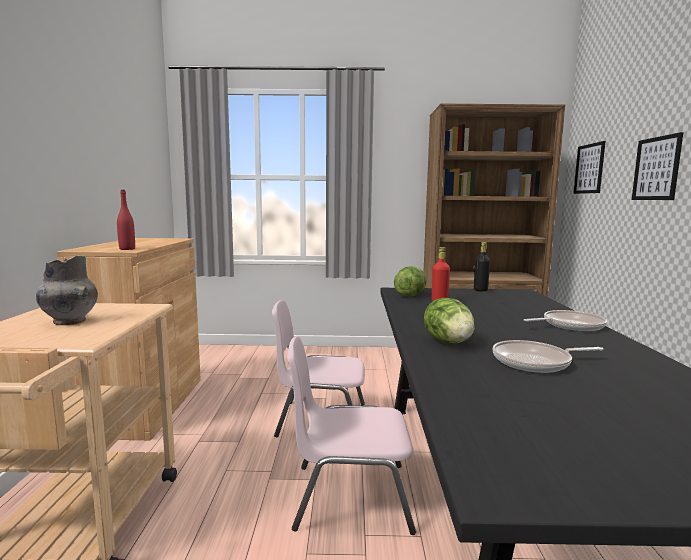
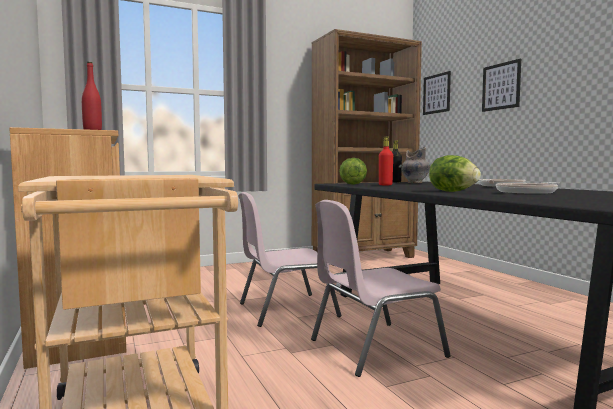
camera: 25 degrees left, 5 degrees down
(69, 321) = (131, 177): grey vase -> grey vase (414, 183)

